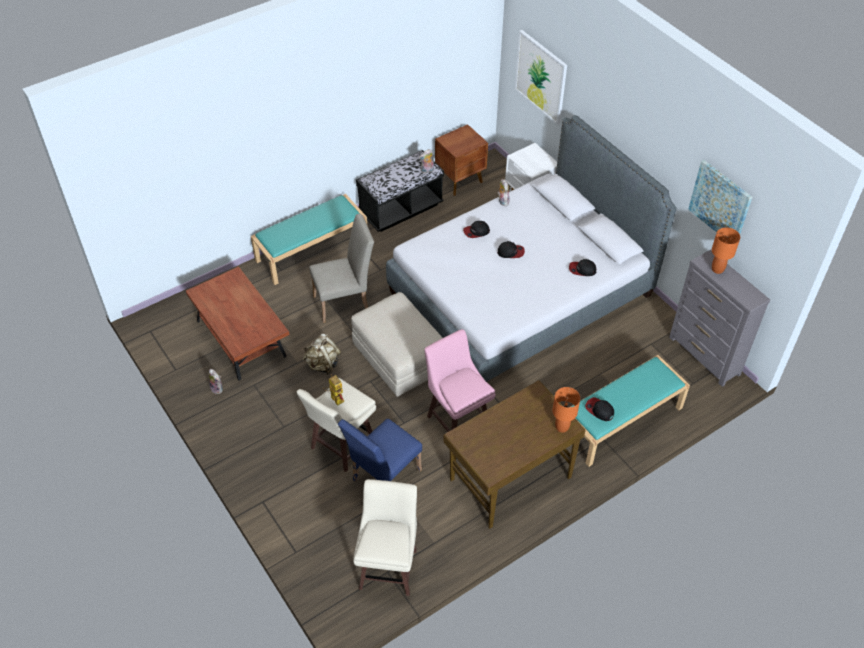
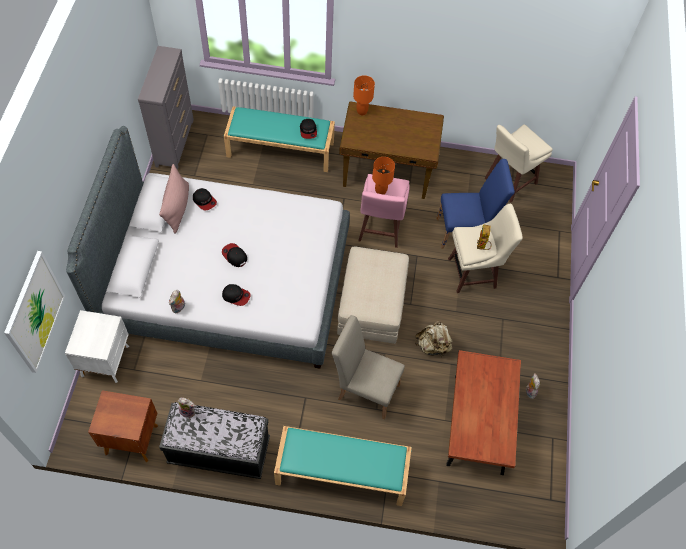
camera: 140 degrees left, 10 degrees up
(593, 252) = (177, 207): none -> pink pillow
(717, 269) = (156, 84): orange table lamp -> orange table lamp (381, 191)
(720, 202) = (121, 66): picture -> none

